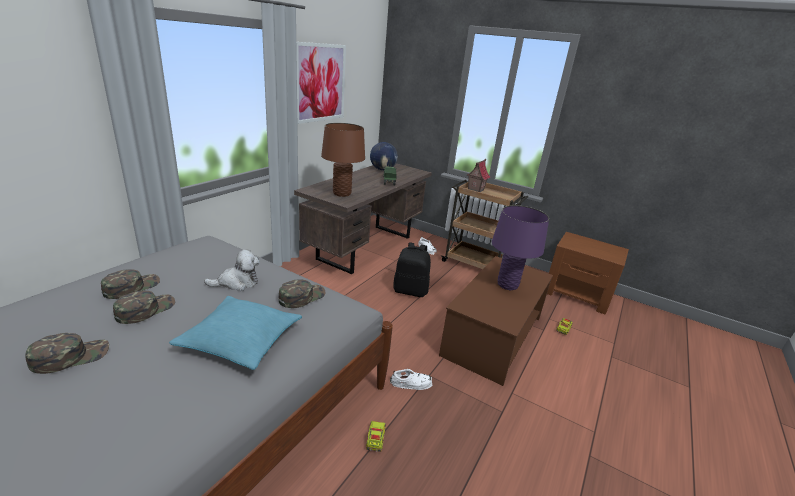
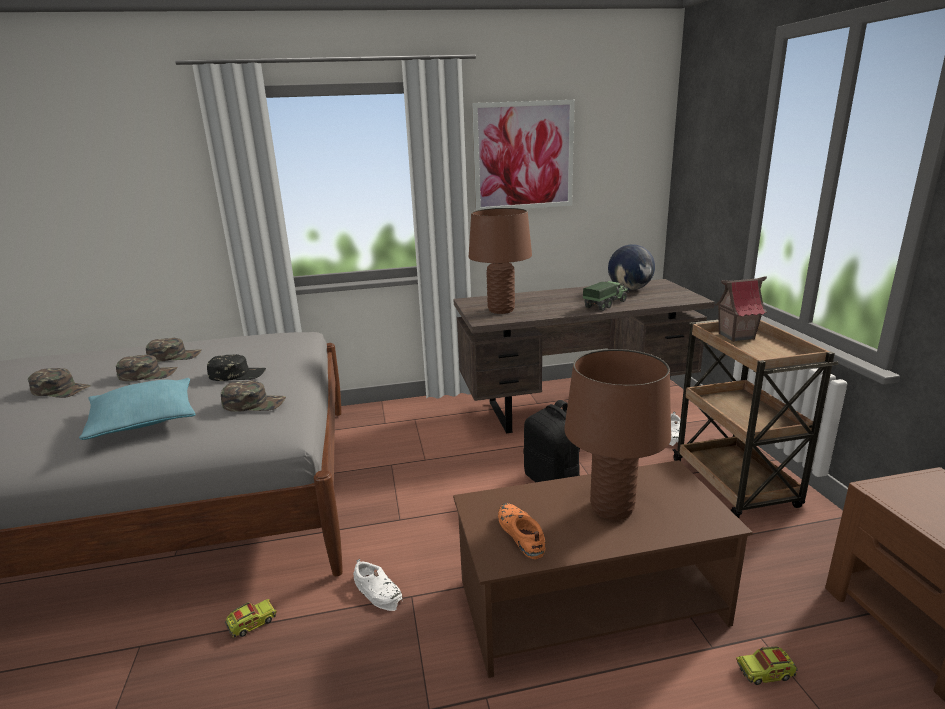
camera: 50 degrees right, 5 degrees down
(237, 283) = (237, 374): plush toy -> black cap
(498, 310) = (520, 534): none -> orange shoe
(507, 285) = (611, 508): purple table lamp -> brown table lamp

